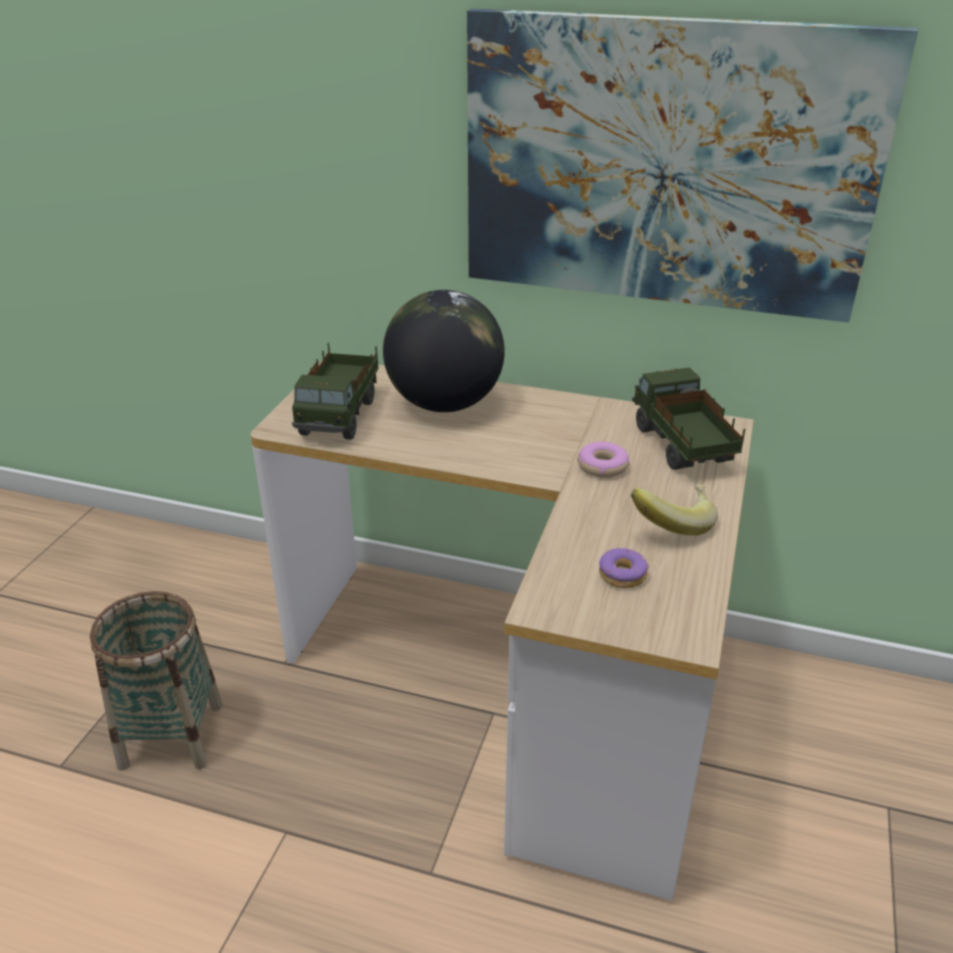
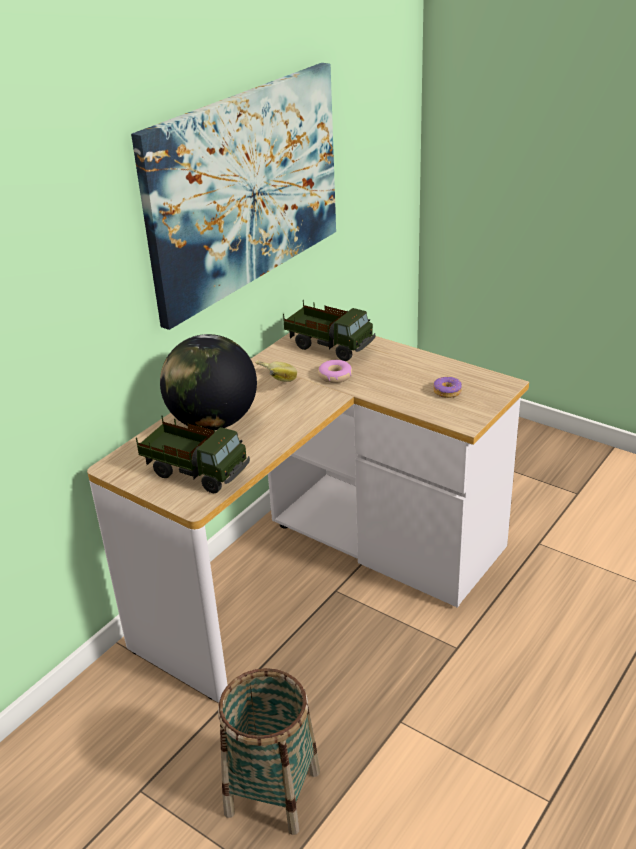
camera: 70 degrees left, 0 degrees up
(672, 522) = (405, 366): banana -> banana (272, 384)
(680, 447) = (329, 346): toy truck -> toy truck turned 150 degrees counterclockwise

